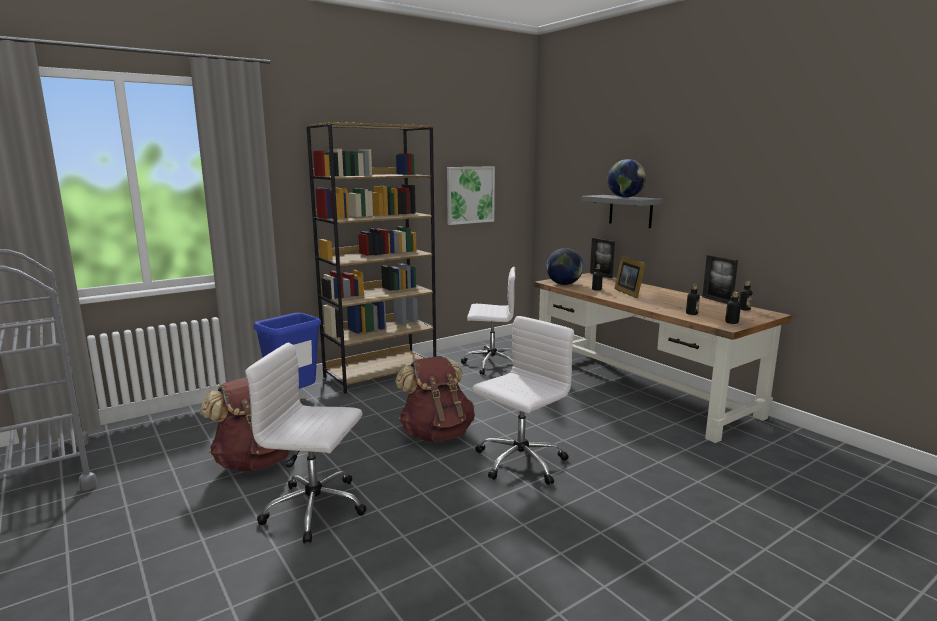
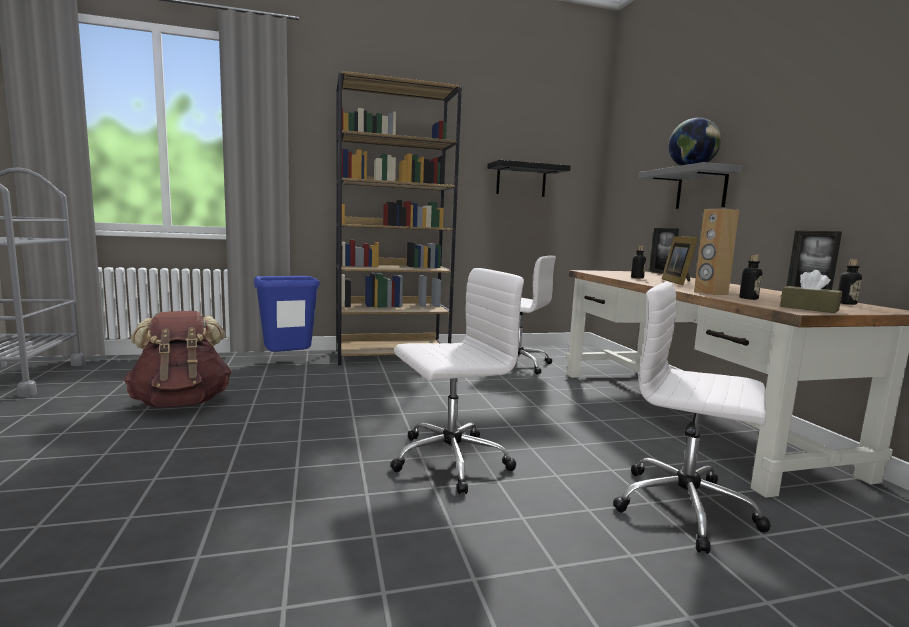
camera: 20 degrees right, 5 degrees down
(316, 509) = (170, 456): white office chair -> white office chair (687, 508)
(436, 434) = (385, 413): brown backpack -> none
(470, 195) = (521, 180): picture -> black shelf
(564, 284) = (601, 273): globe -> none
(665, 309) = (710, 293): none -> brown speaker
(731, 322) = (809, 308): bottle -> brown tissue box

